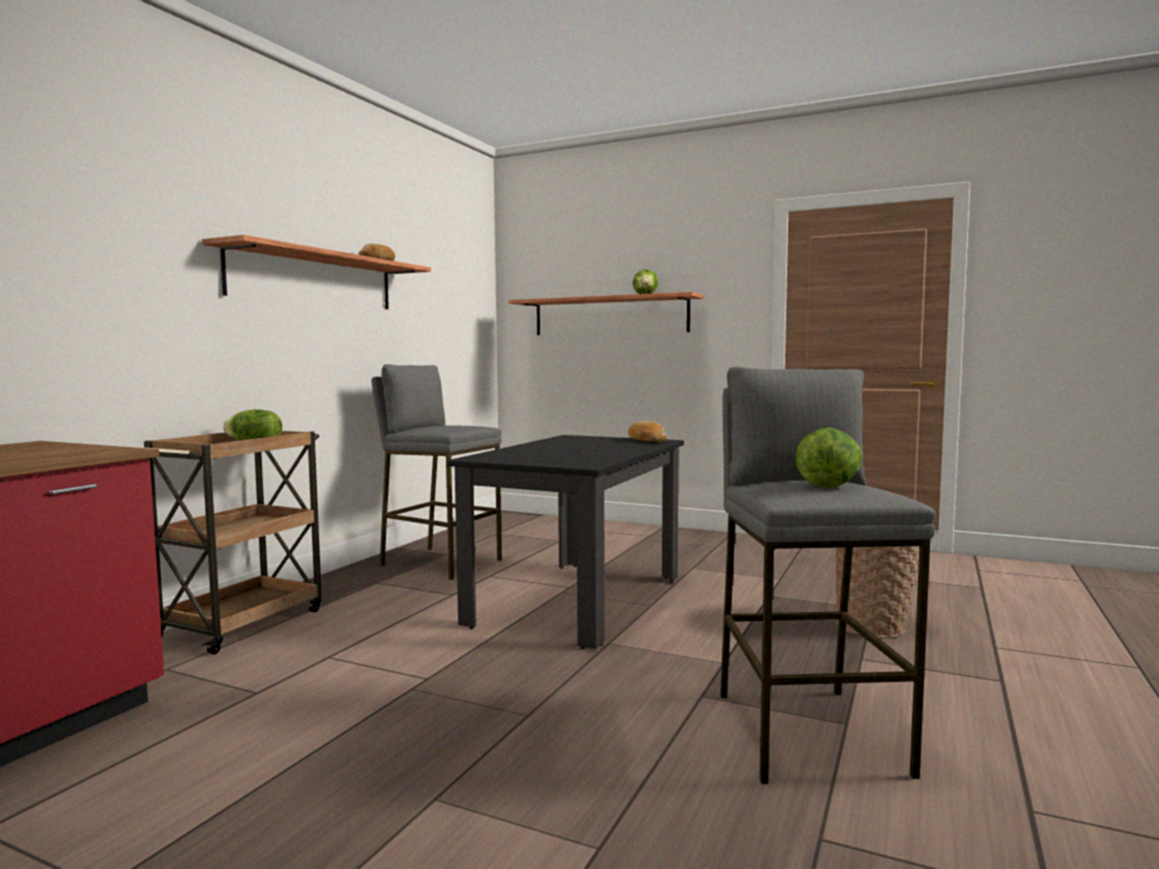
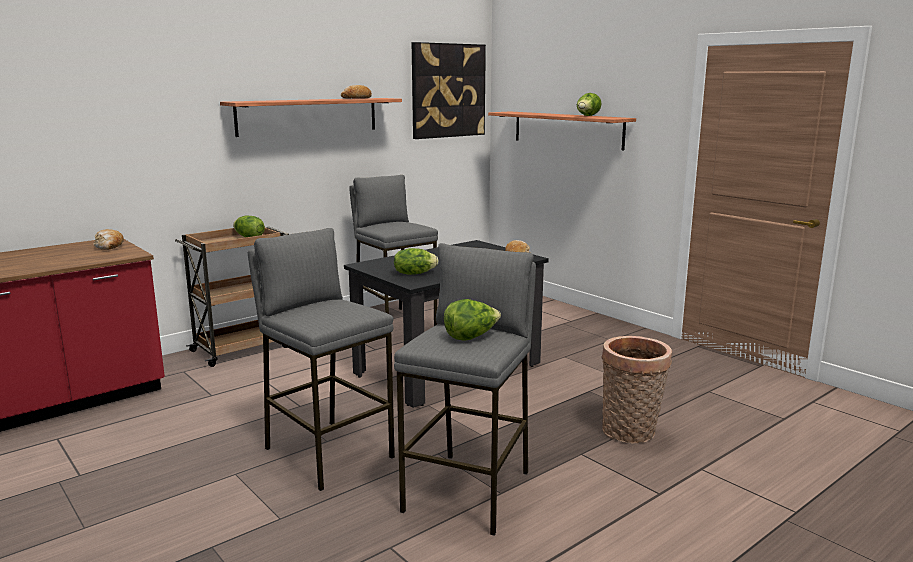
camera: 25 degrees right, 10 degrees up
(45, 447) = (109, 246): none -> bread
(458, 273) = (448, 90): none -> picture
(550, 730) = (328, 452): none -> grey stool
(565, 459) = (414, 273): none -> lettuce

